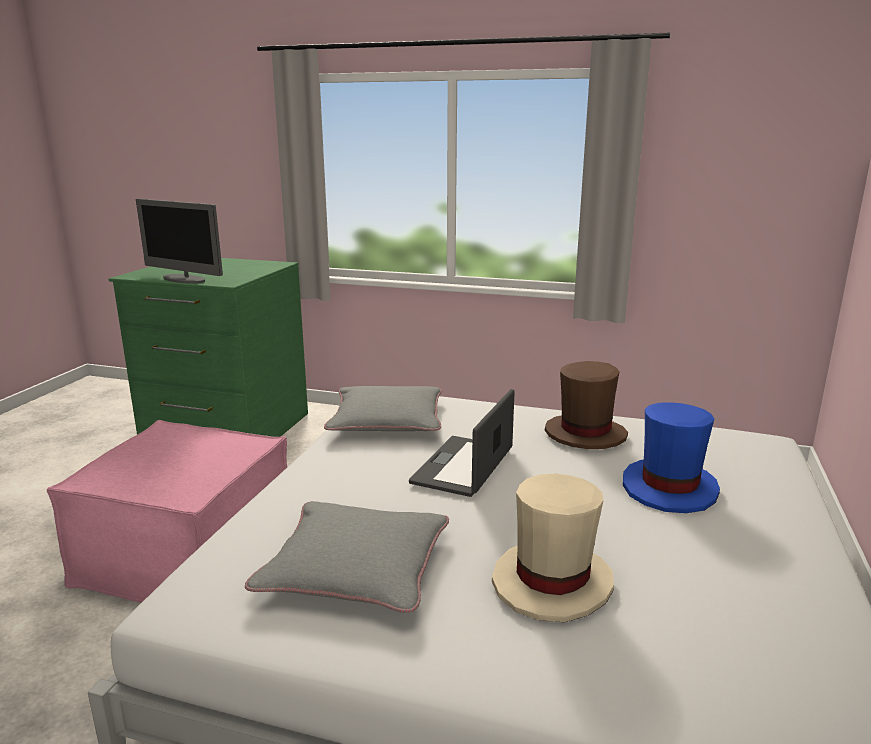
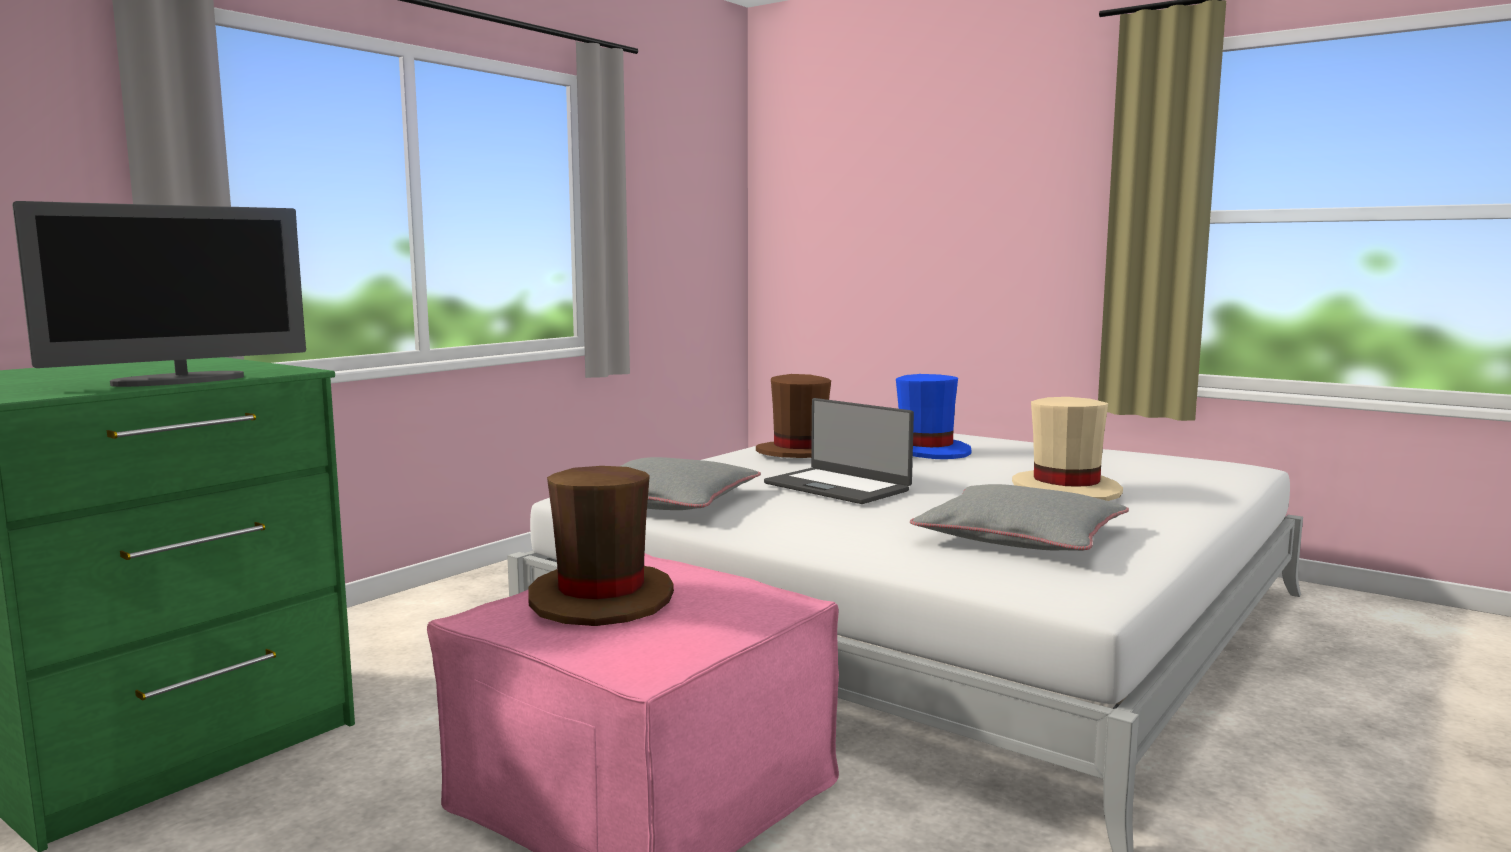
camera: 70 degrees left, 10 degrees down
(183, 445) = (601, 598): none -> brown hat

